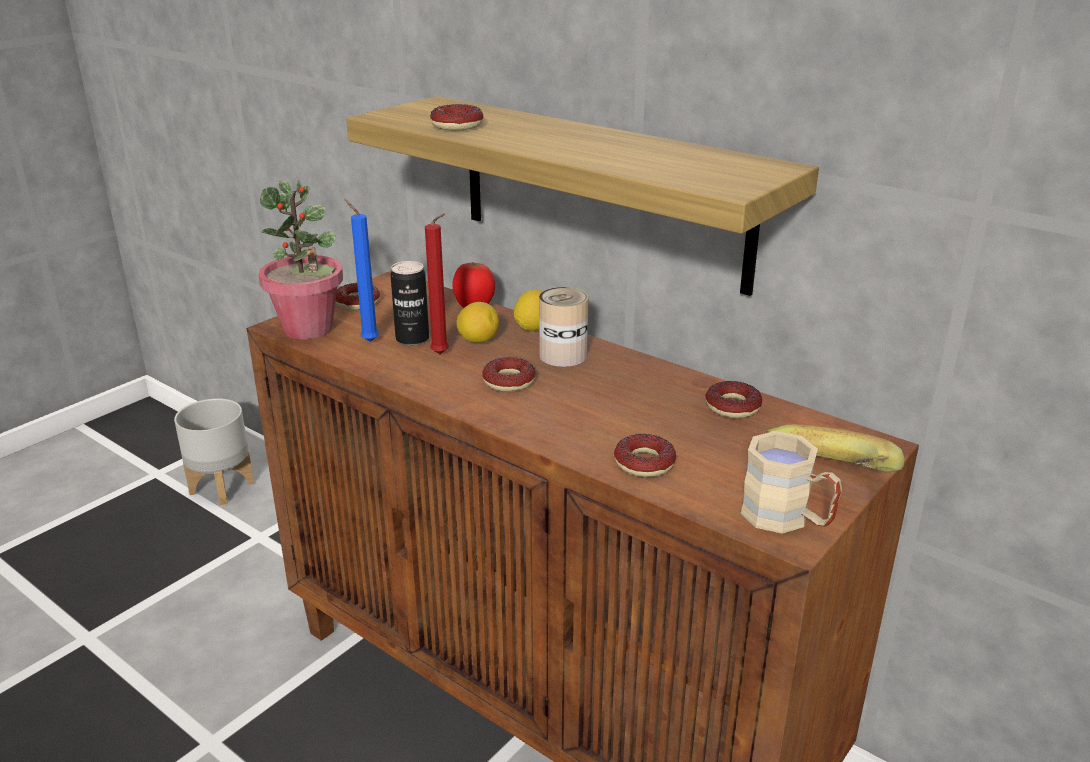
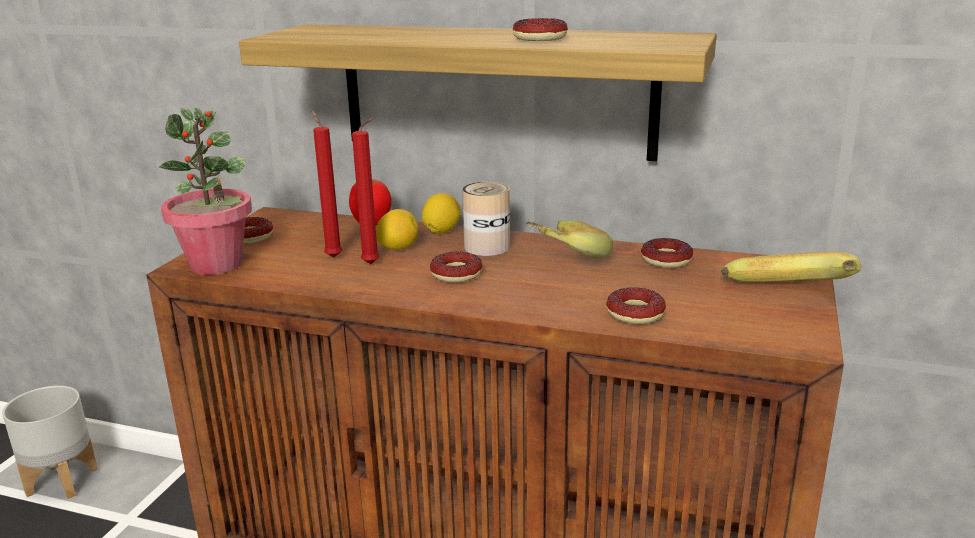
camera: 20 degrees left, 5 degrees down
(368, 341) = (288, 265): blue candle -> none
(412, 339) = (332, 256): can -> red candle
(457, 125) = (361, 36): donut -> donut (539, 38)
(623, 384) = (560, 259): none -> banana
(787, 519) = (789, 330): beige mug -> none

